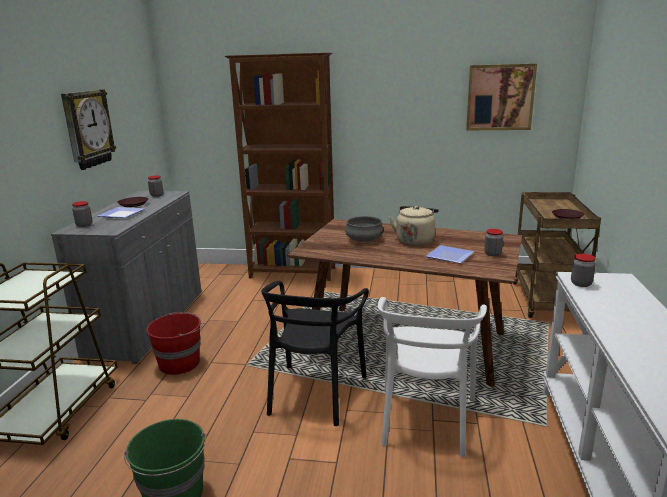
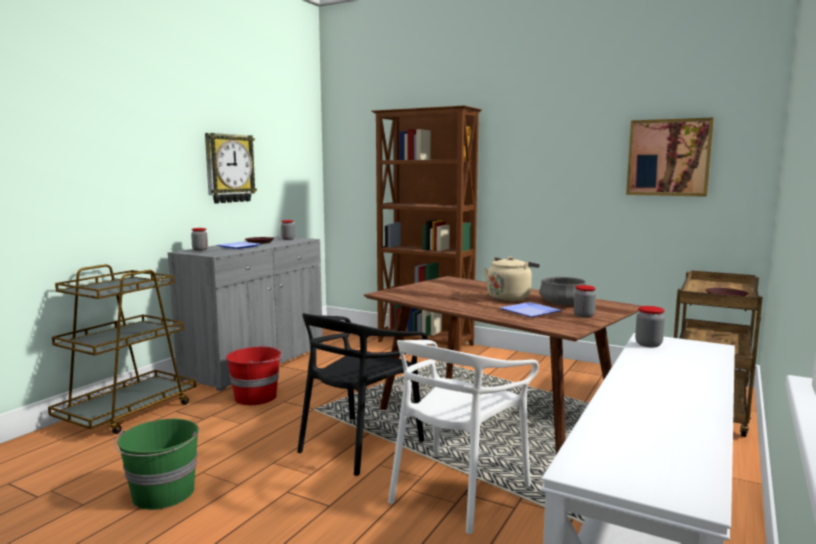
camera: 20 degrees right, 10 degrees down
(364, 239) = (456, 292): grey cooking pot -> grey cooking pot (562, 304)

